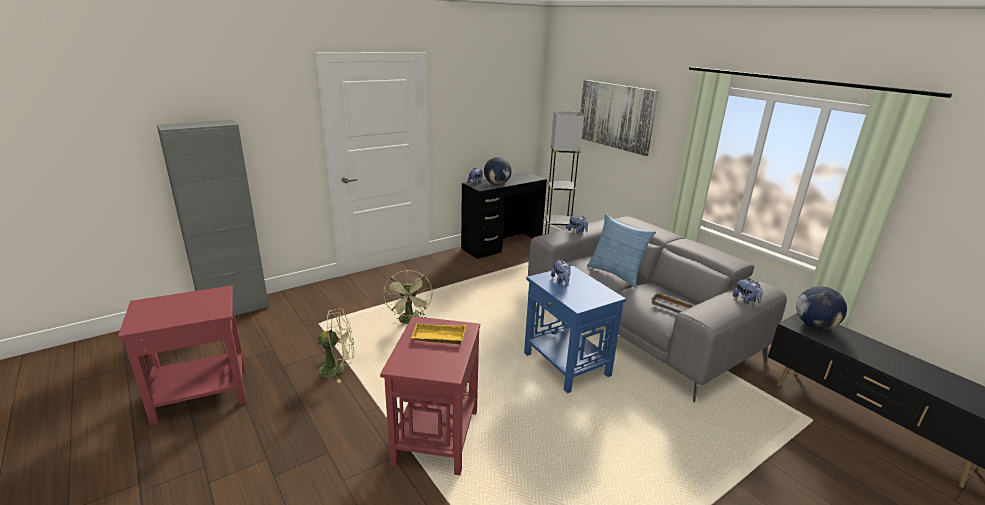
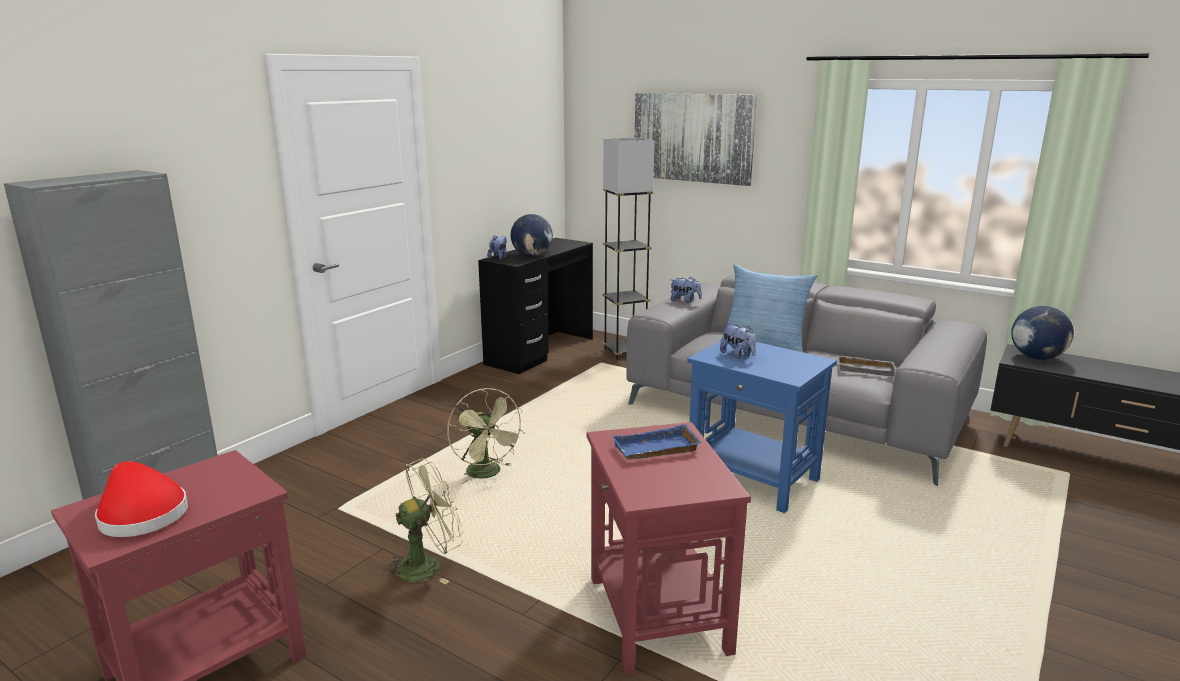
camera: 20 degrees left, 5 degrees down
(161, 312) = (141, 514): none -> red hat
(438, 338) = (655, 450): yellow tray -> blue tray
(746, 300) = (957, 341): plush toy -> none

